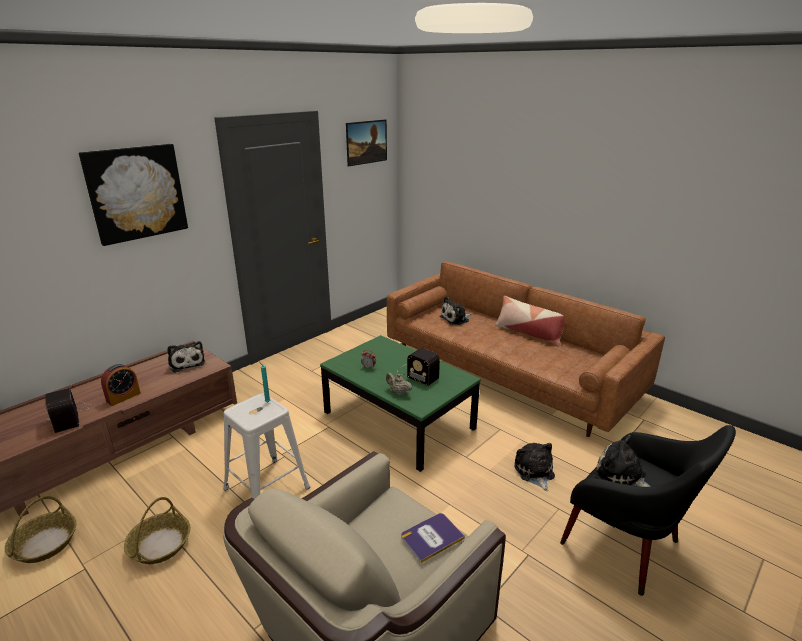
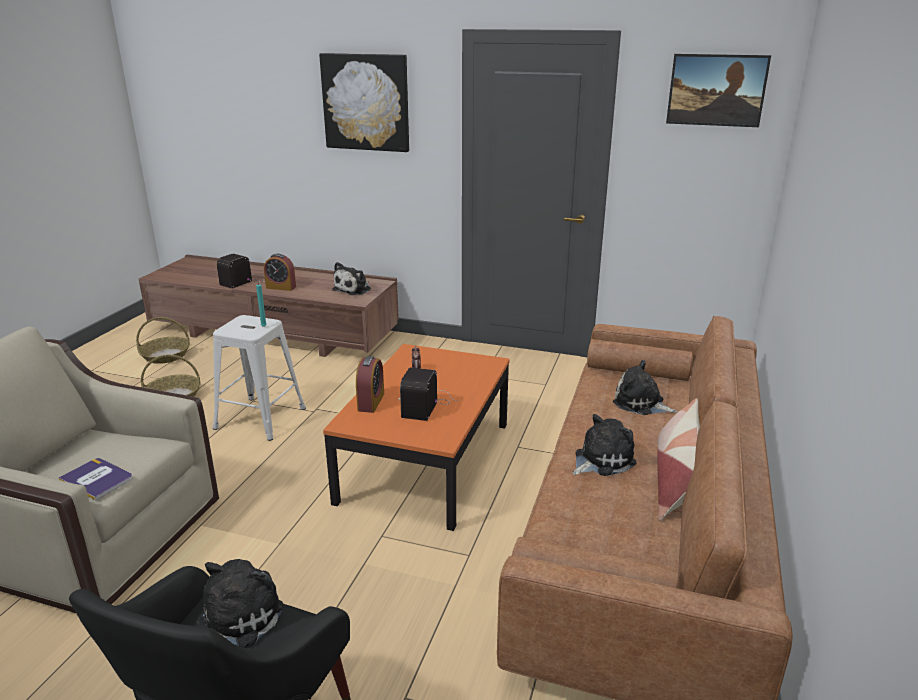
camera: 65 degrees right, 0 degrees up
(398, 392) = (371, 402): beige teapot -> alarm clock
(399, 420) = (426, 462): green coffee table -> orange coffee table
(534, 472) = (381, 611): plush toy -> plush toy (601, 460)

